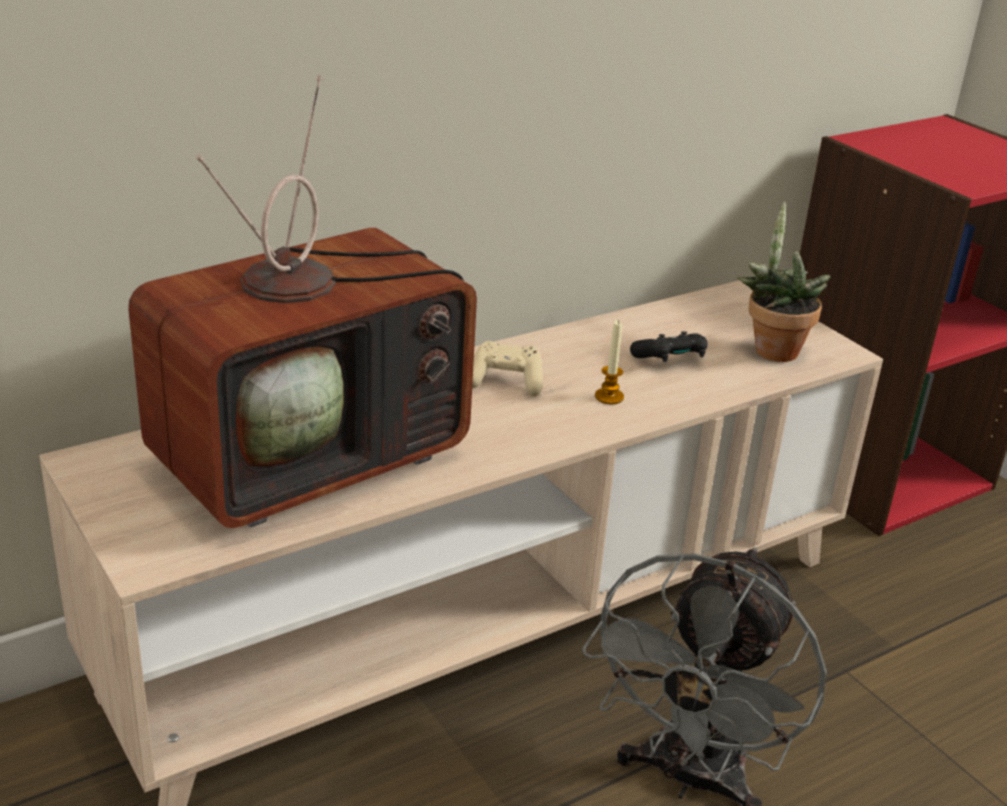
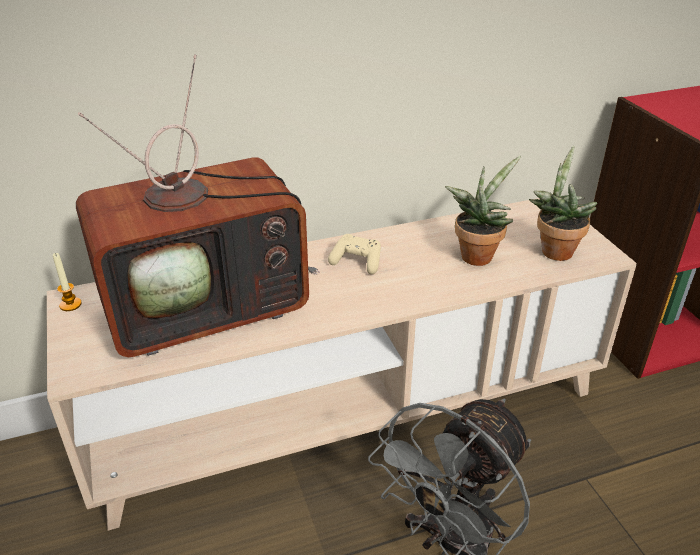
camera: 15 degrees right, 5 degrees up
(609, 397) = (423, 278): candle -> candle (70, 305)
(670, 361) = (477, 254): black game controller -> potted plant

